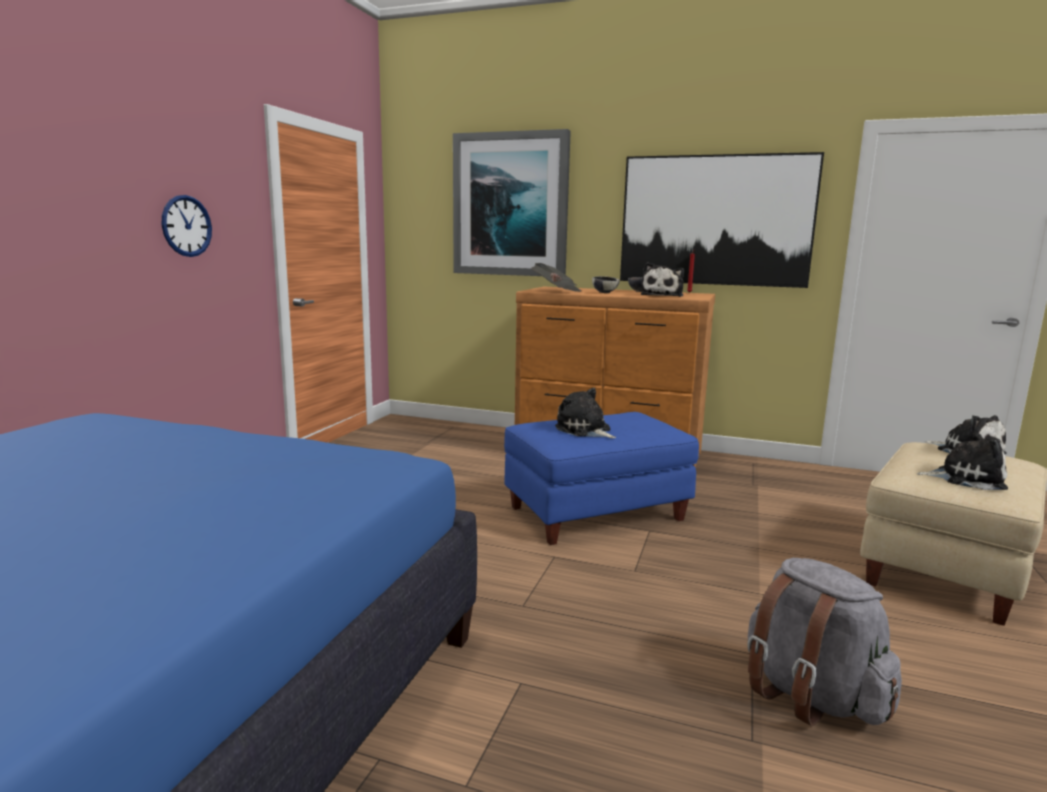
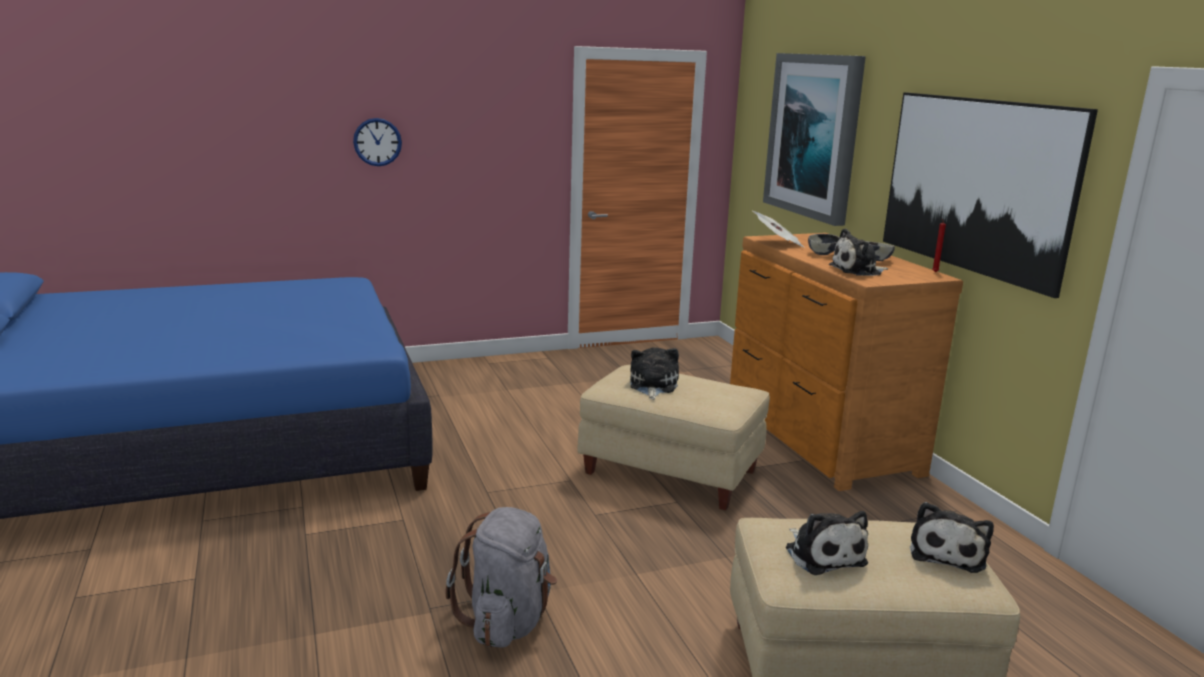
camera: 50 degrees right, 5 degrees up
(186, 226) = (480, 152): wall clock -> wall clock (377, 142)
(596, 514) = (670, 473): blue ottoman -> beige ottoman

